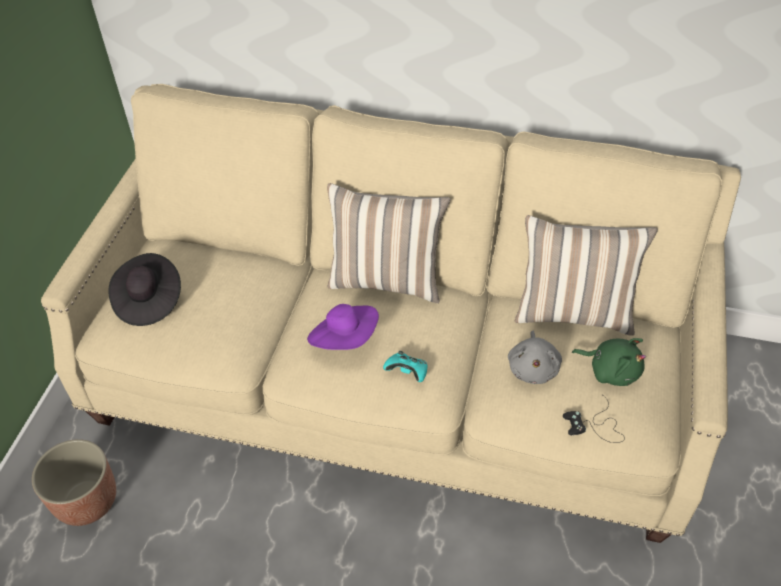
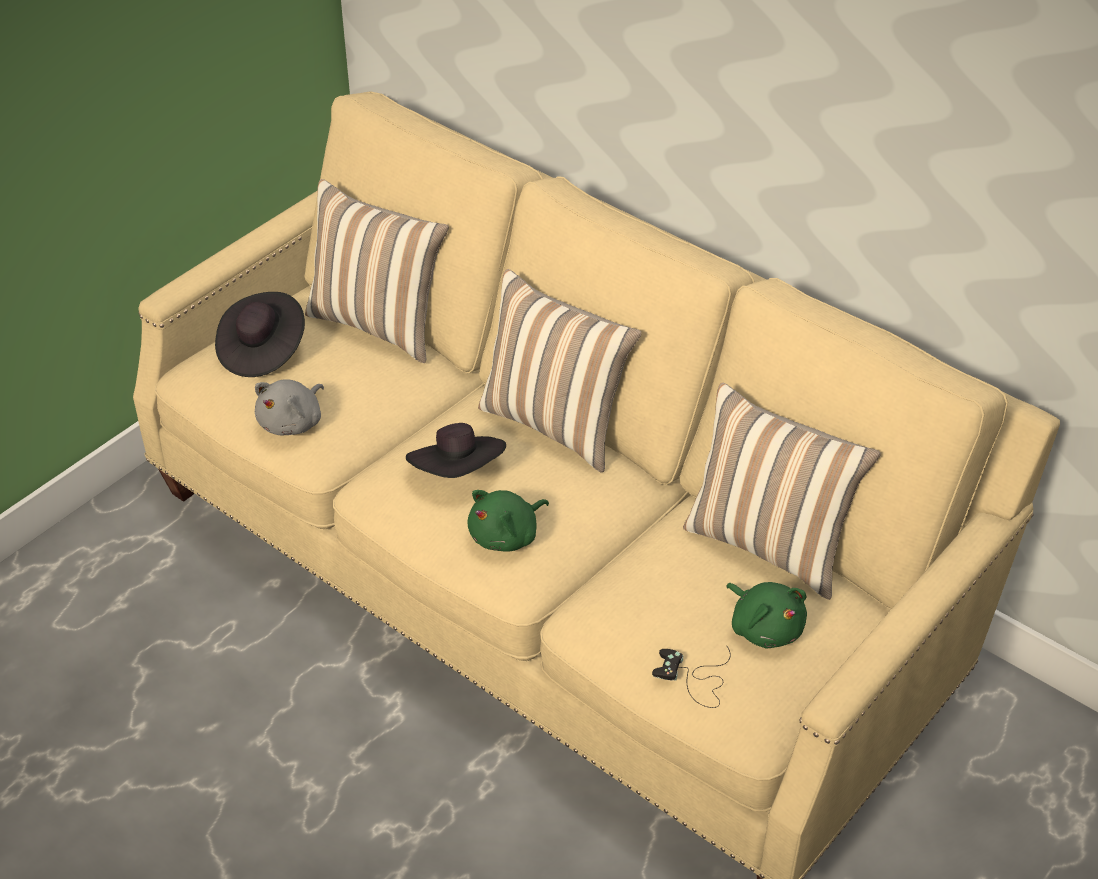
camera: 25 degrees right, 5 degrees down
(87, 501) = (113, 574): planter -> none
(220, 251) = (379, 324): none -> pillow
(345, 339) = (458, 472): purple hat -> black hat
(407, 373) = (507, 536): turquoise game controller -> green plush toy
(533, 368) = (666, 587): grey plush toy -> grey plush toy (293, 422)

